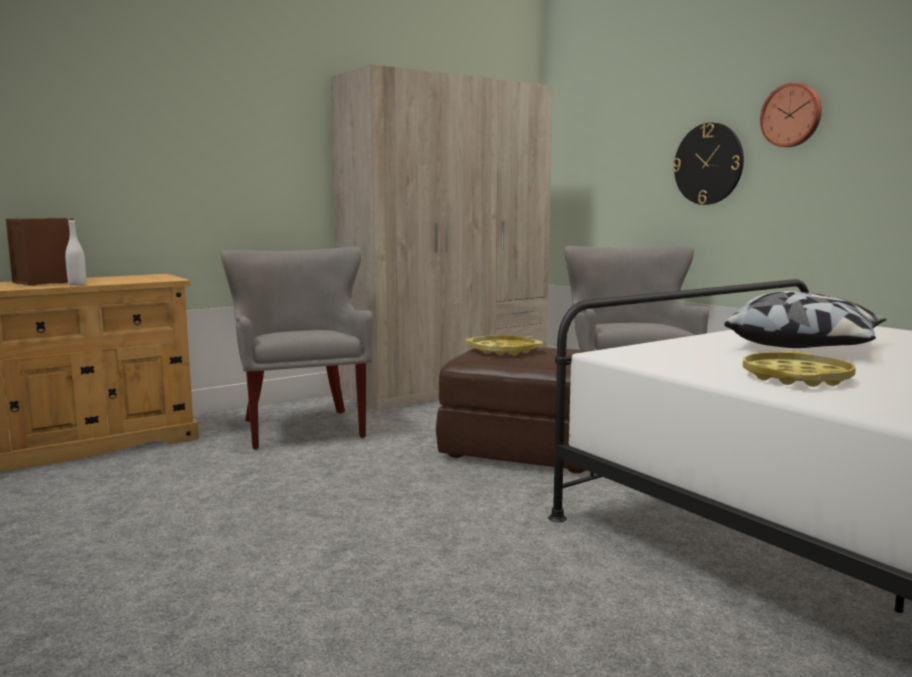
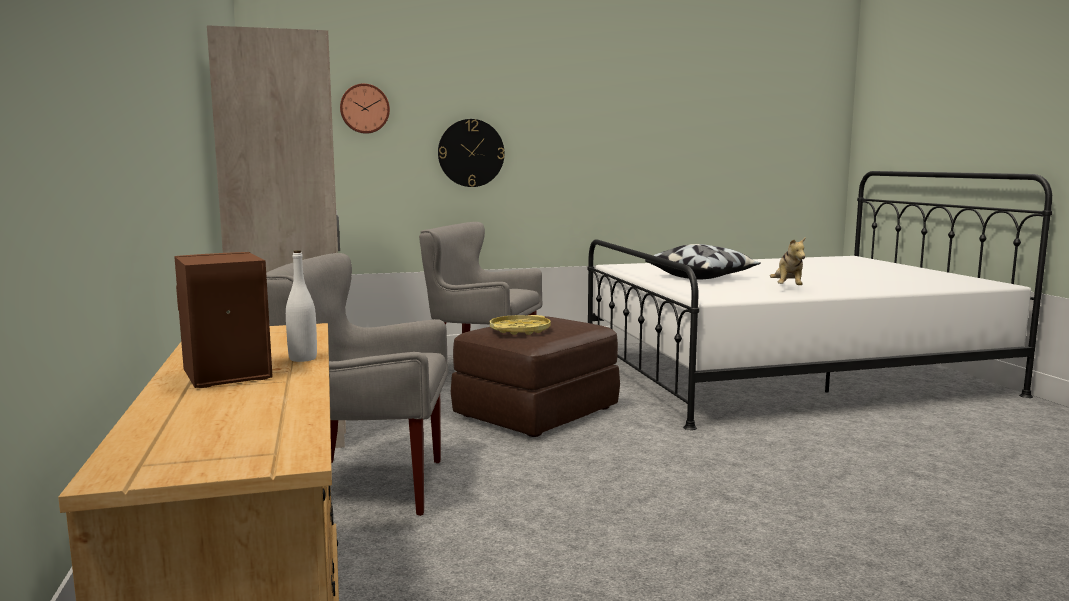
camera: 70 degrees left, 0 degrees up
(792, 115) = (541, 120): wall clock -> wall clock (364, 108)
(796, 377) = (787, 288): yellow tray -> plush toy

